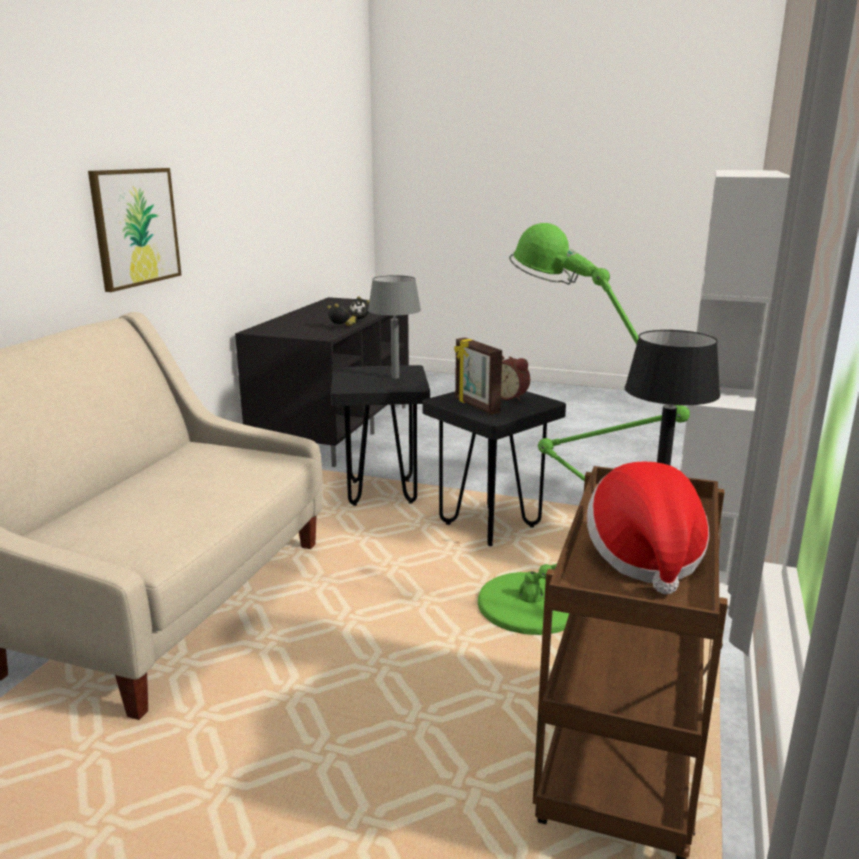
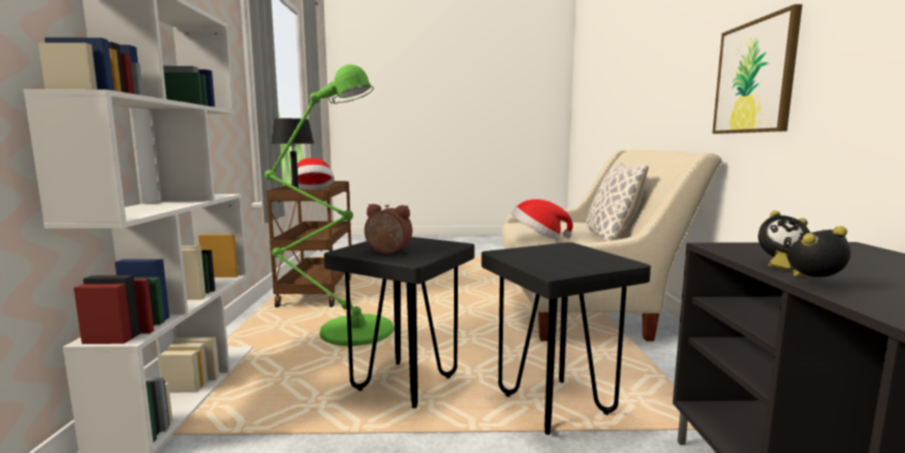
camera: 160 degrees right, 10 degrees down
(147, 467) = (611, 238): none -> pillow
(242, 482) = (538, 237): none -> hat
(395, 377) = (544, 259): grey table lamp -> none
(476, 406) = (417, 243): picture frame -> none

